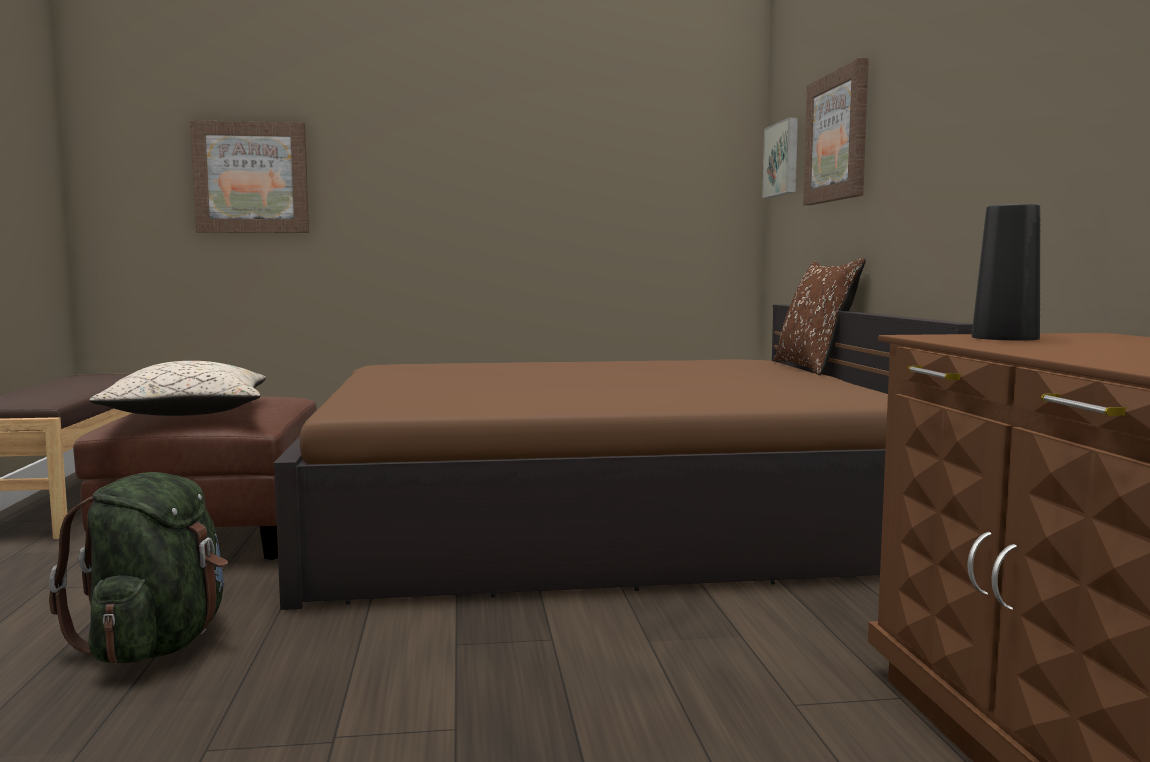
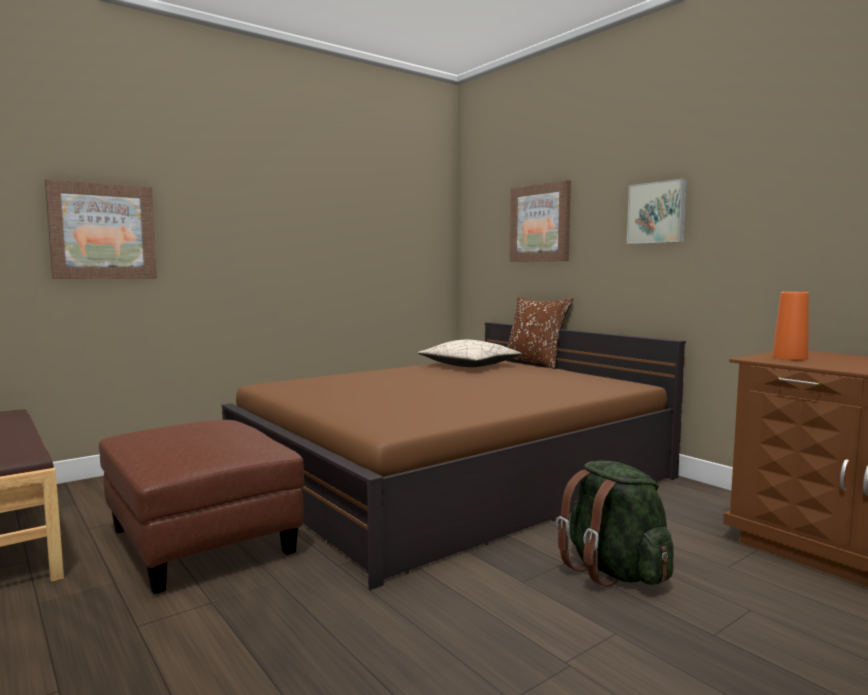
camera: 30 degrees left, 0 degrees up
(156, 644) = (331, 642): green backpack -> green backpack (613, 572)
(189, 413) = (203, 448): beige pillow -> beige pillow (469, 366)
(783, 159) = (480, 230): picture -> picture (657, 213)
(1005, 338) = (790, 358): black vase -> orange vase

